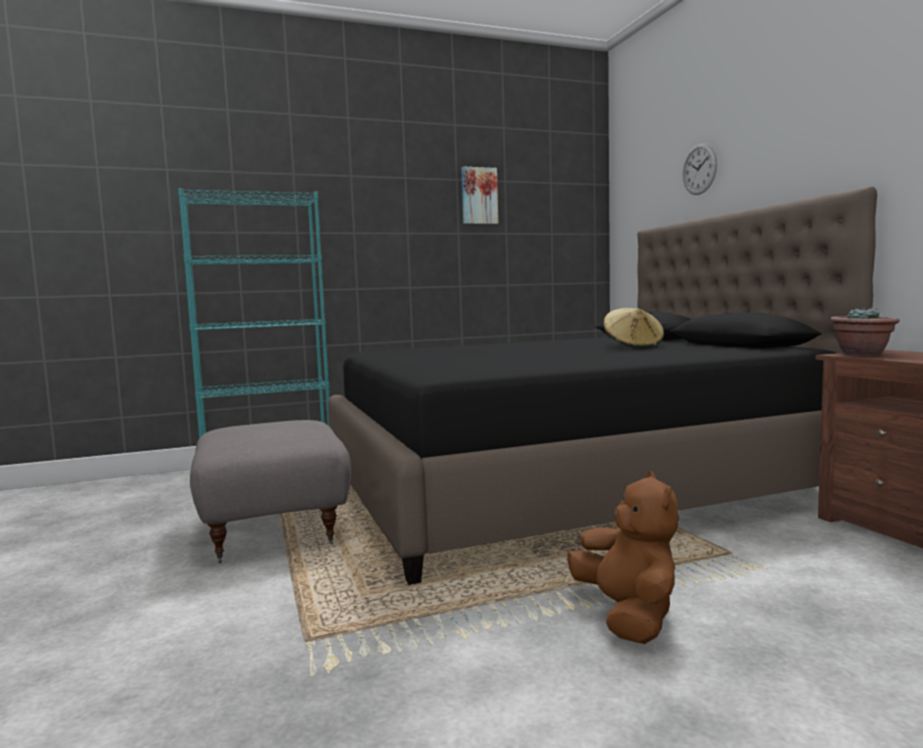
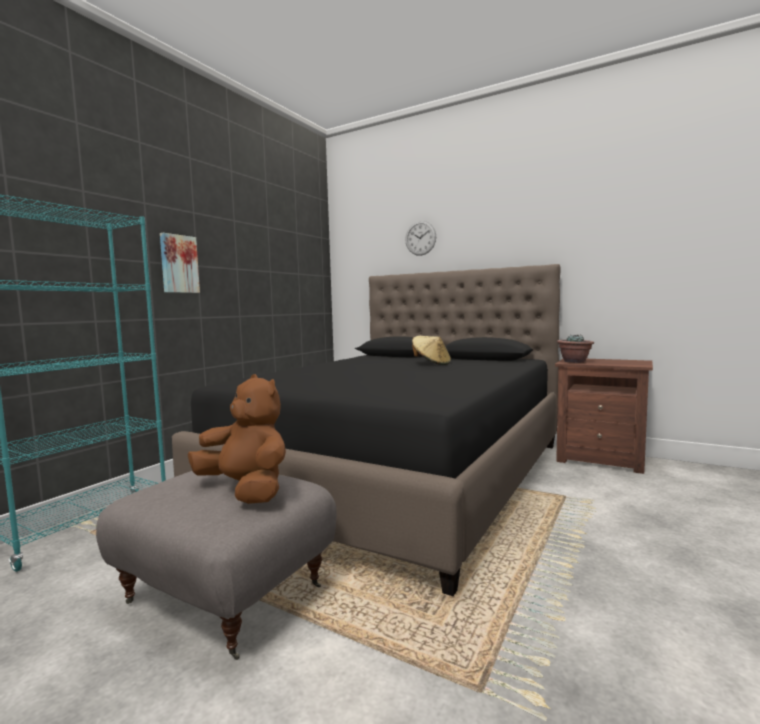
camera: 40 degrees left, 0 degrees up
(479, 196) = (251, 237): picture -> picture (178, 264)
(628, 615) = (601, 558): brown plush toy -> brown plush toy (246, 490)

